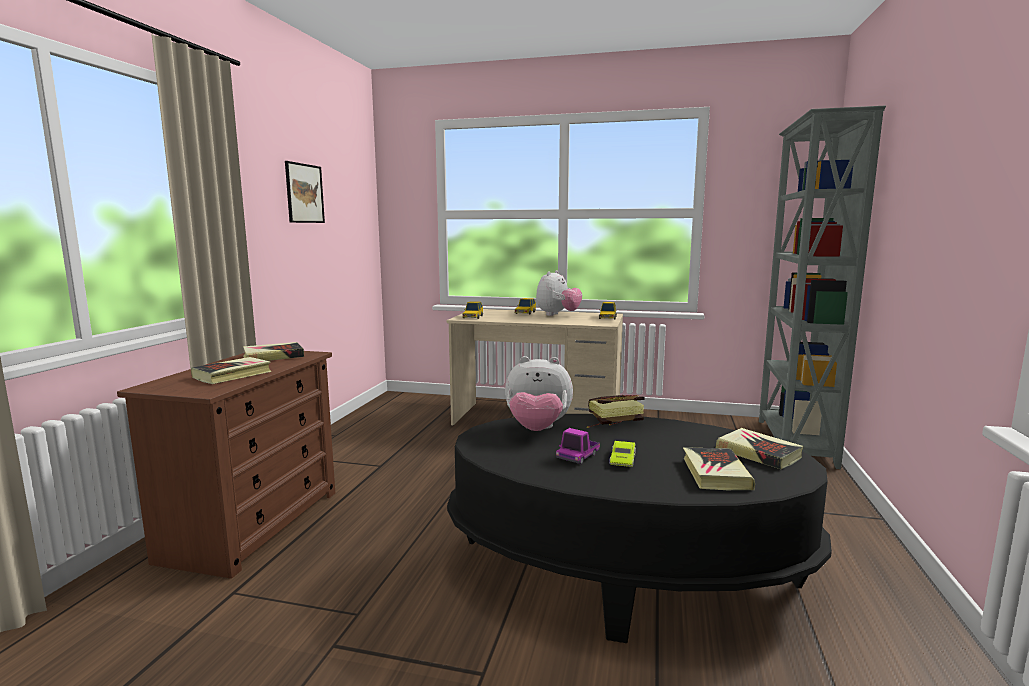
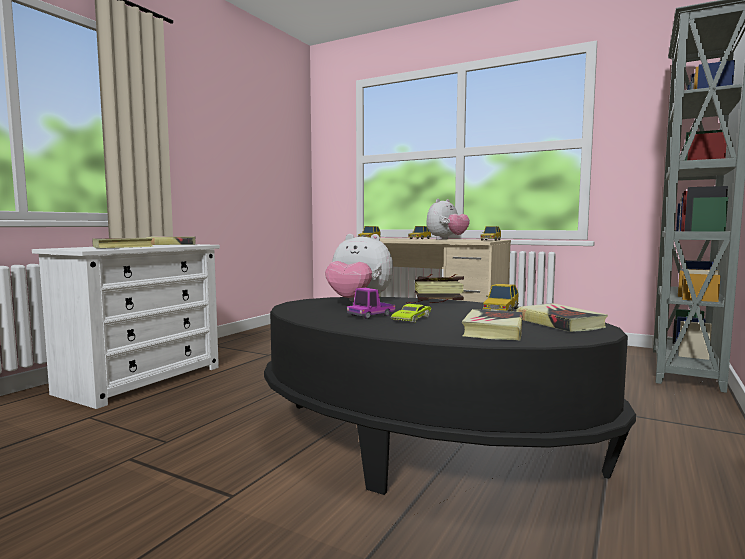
camera: 15 degrees right, 5 degrees down
(254, 524) = (142, 379): brown dresser -> white dresser
(304, 193) = (236, 134): picture -> none
(686, 432) = (500, 310): none -> toy car

